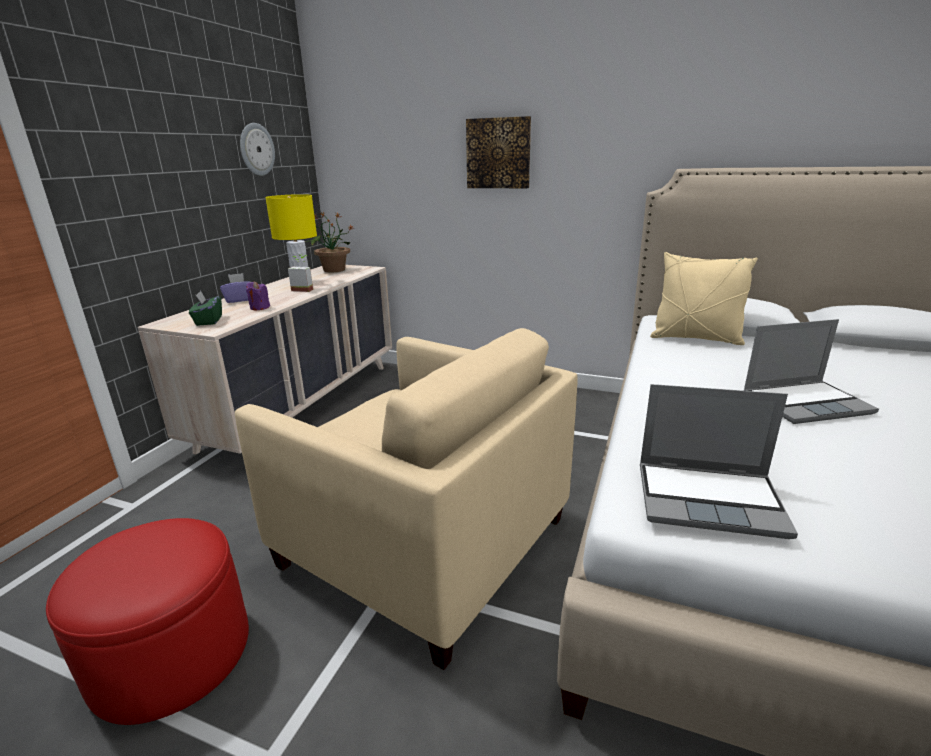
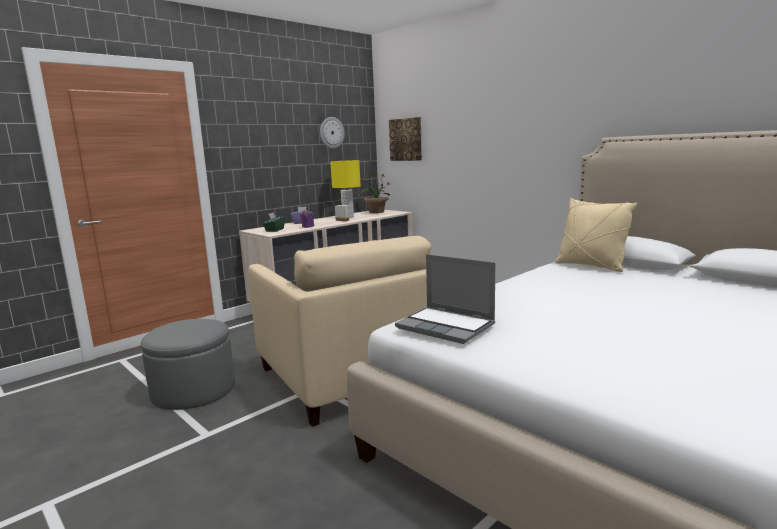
camera: 25 degrees right, 10 degrees down
(171, 653) = (193, 390): red ottoman -> grey ottoman
(498, 153) = (484, 131): picture -> picture (406, 139)
(806, 403) = (605, 302): laptop -> none

